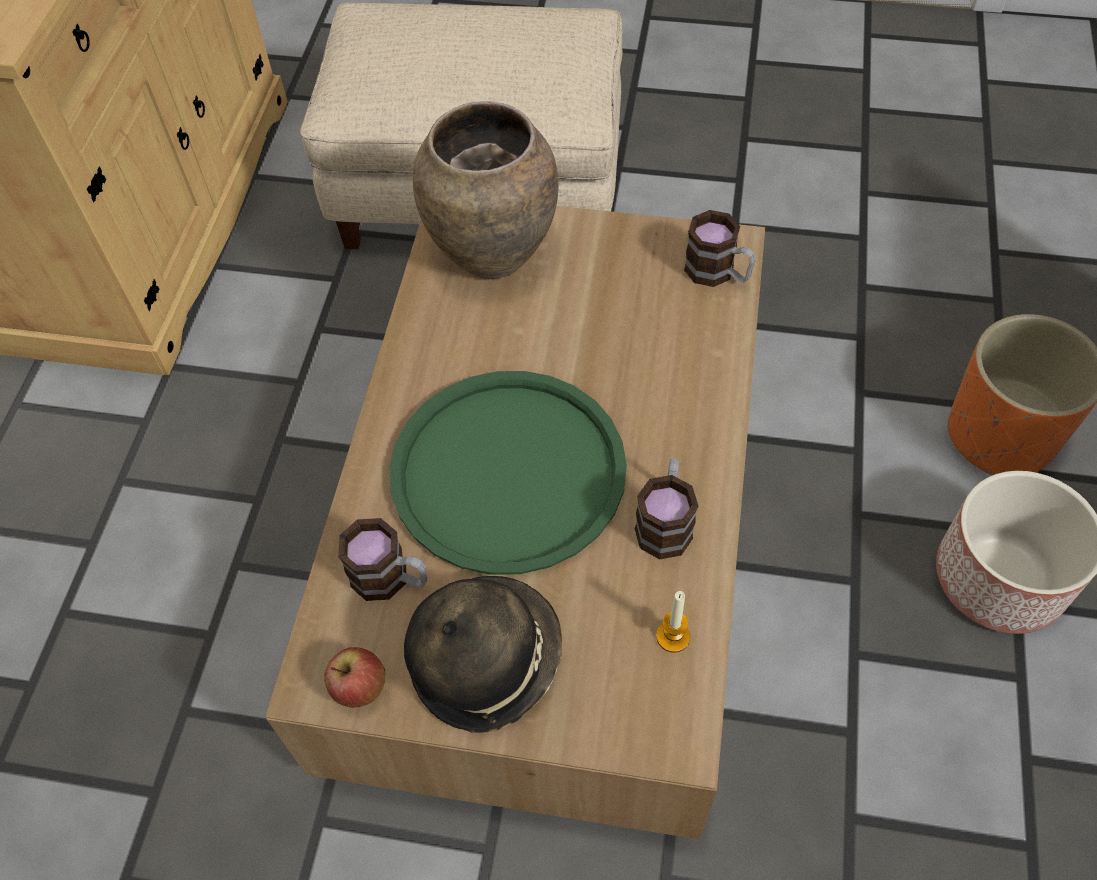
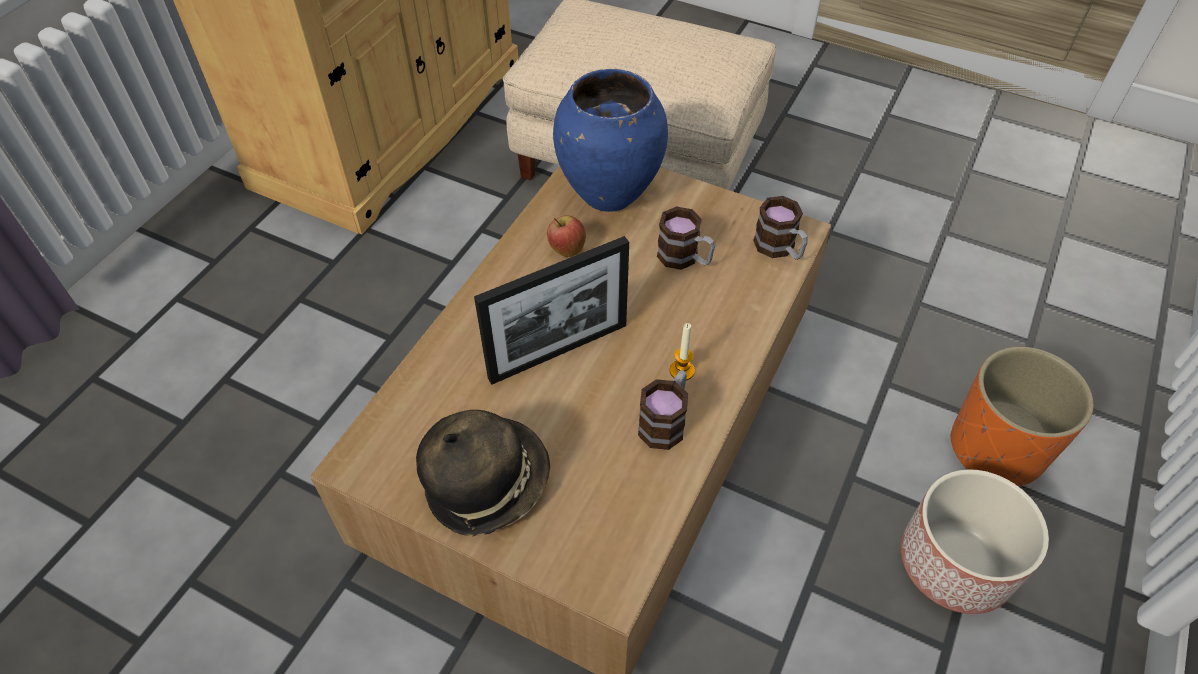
camera: 15 degrees right, 5 degrees down
(360, 689) = (385, 476): apple -> apple (566, 249)
(391, 579) = (440, 404): mug -> mug (685, 258)
(491, 255) = (608, 194): brown vase -> blue vase
(507, 472) = (558, 351): green tray -> picture frame
(673, 637) = (638, 509): candle -> candle (682, 371)

